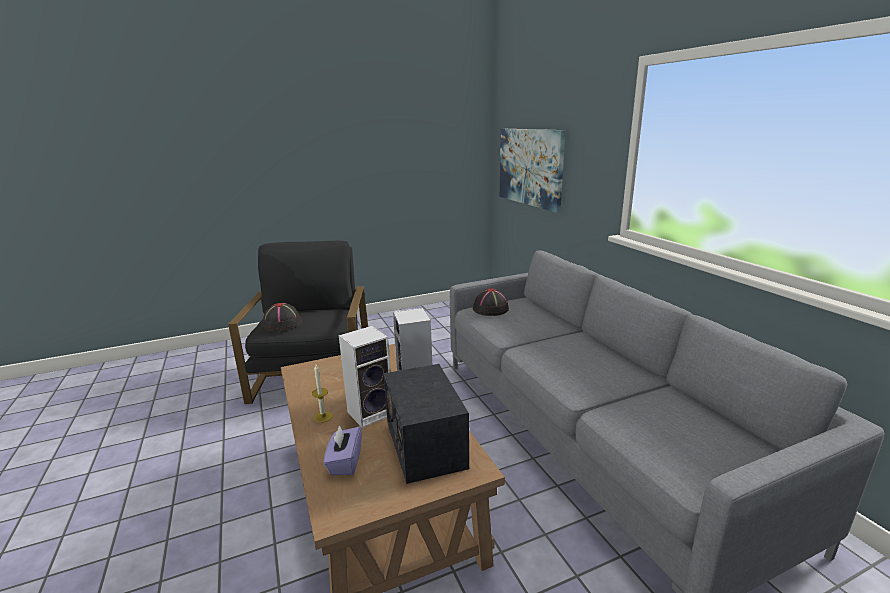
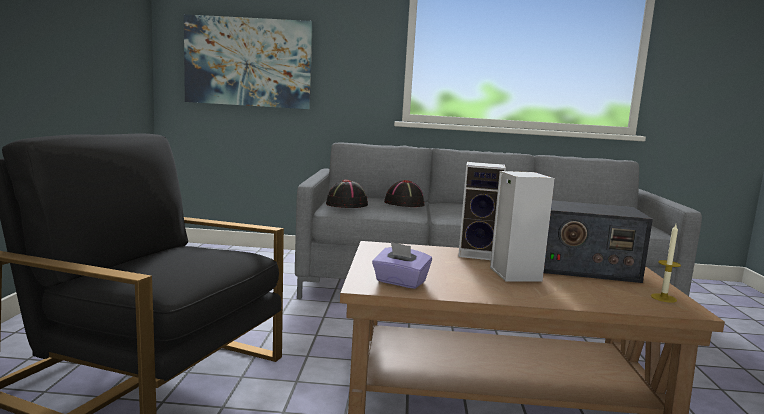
camera: 65 degrees left, 10 degrees down
(282, 323) = (176, 270): black hat -> black hat (404, 203)
(323, 417) = (507, 291): candle -> candle (663, 298)
(345, 462) = (603, 295): purple tissue box -> purple tissue box (400, 282)

